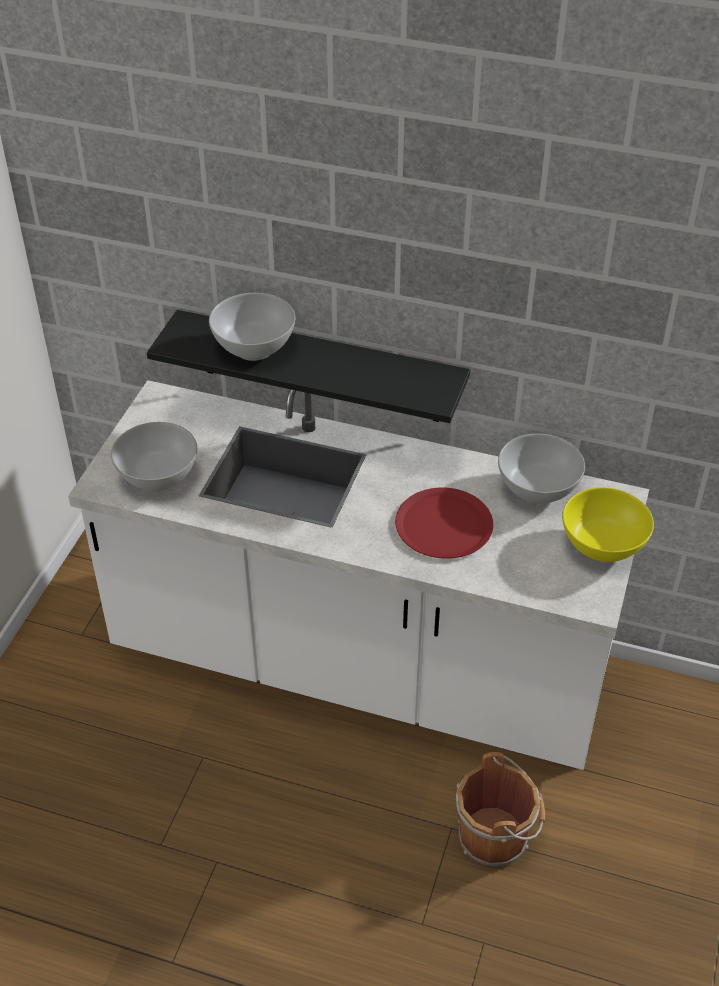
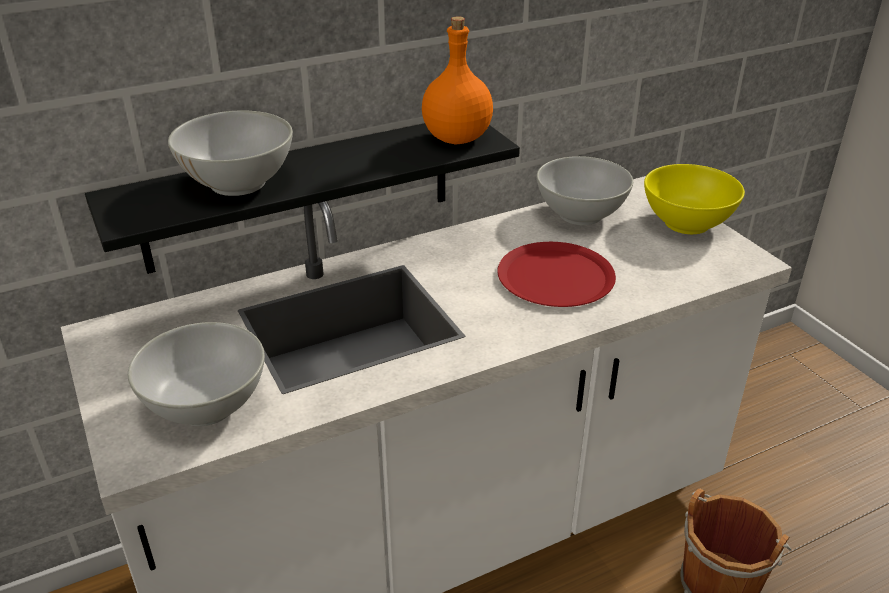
camera: 45 degrees left, 10 degrees down
(422, 385) = (456, 138): none -> orange bottle

